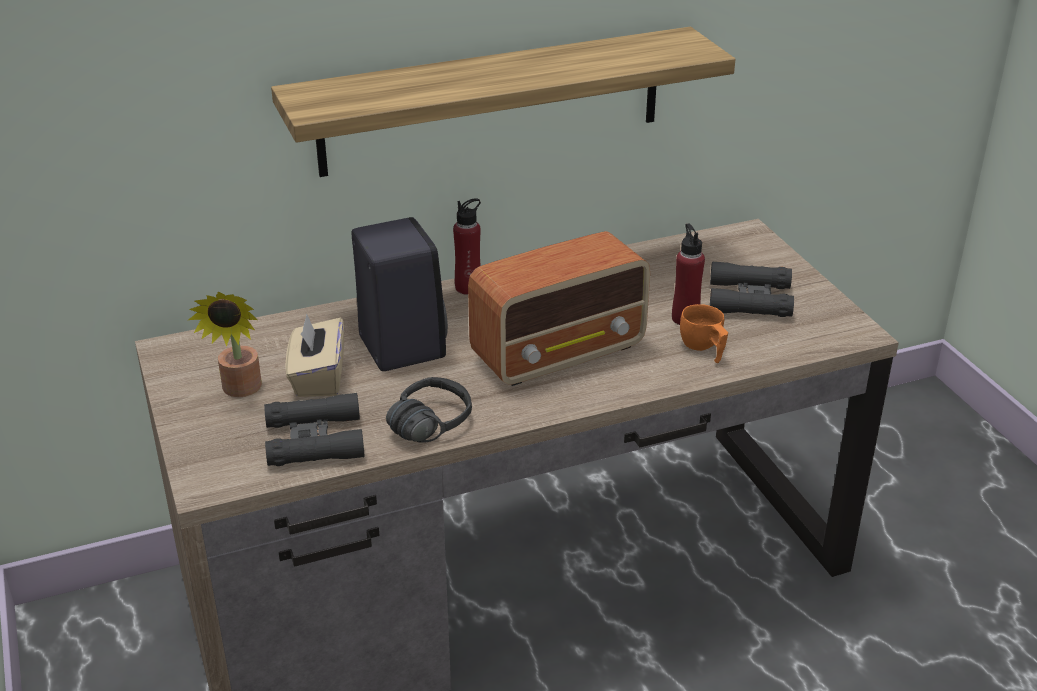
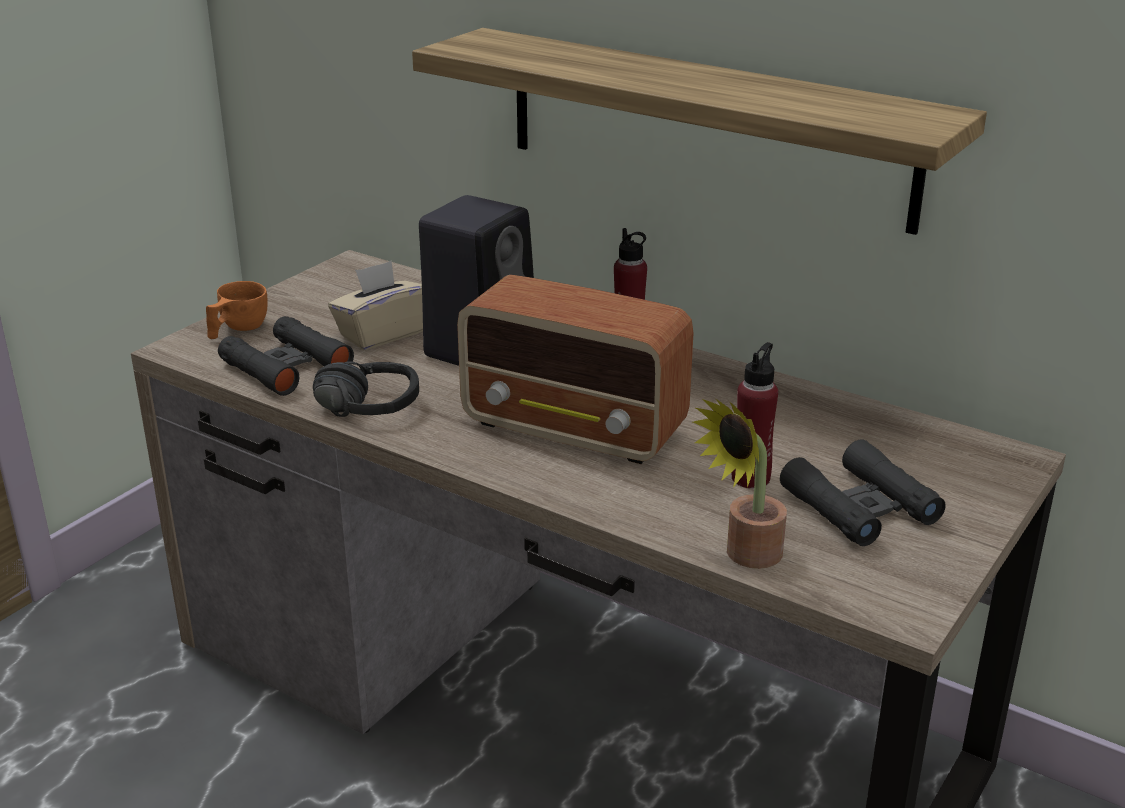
camera: 55 degrees right, 5 degrees down
(240, 391) = (325, 311): potted plant -> potted plant (745, 556)
(703, 349) = (702, 510): orange cup -> orange cup (236, 329)

